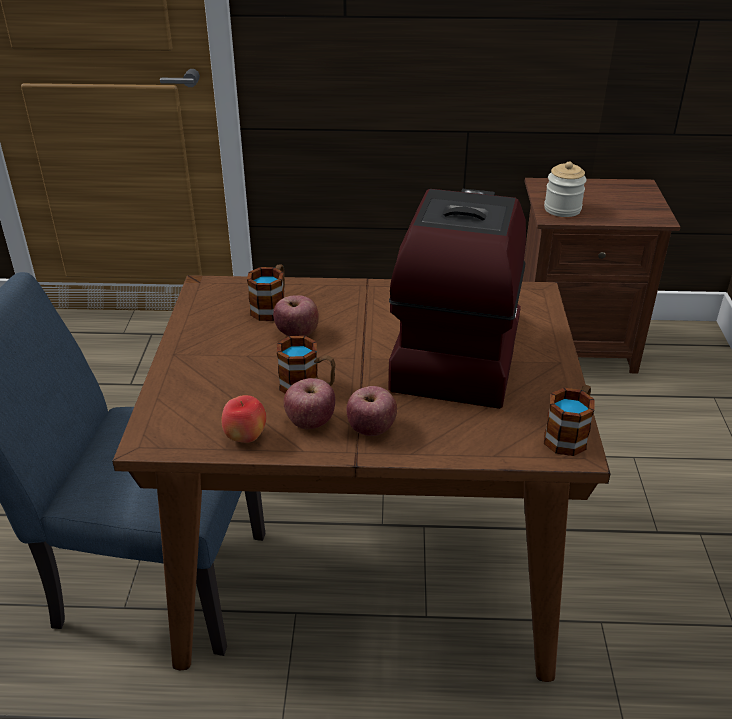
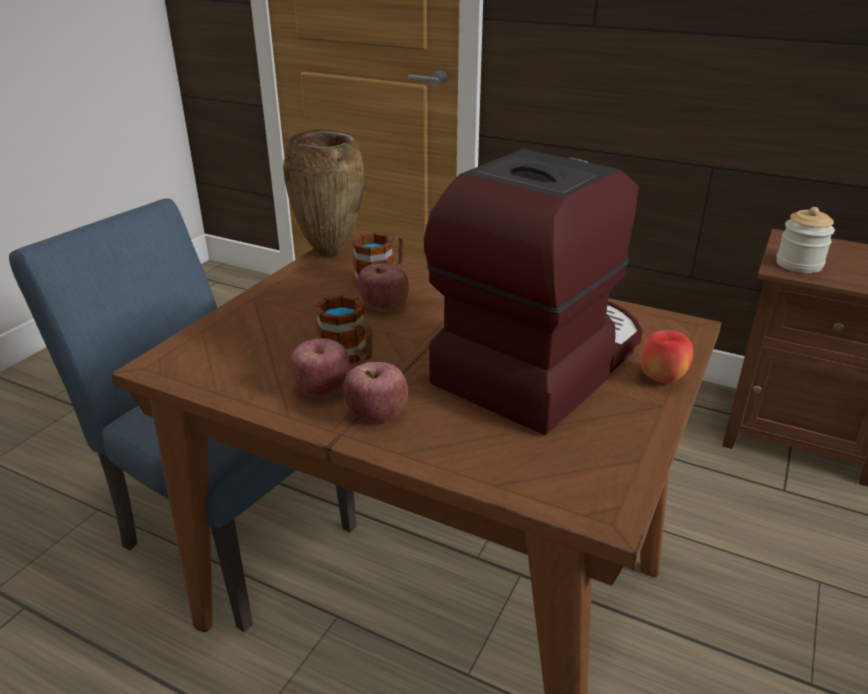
camera: 25 degrees right, 5 degrees down
(204, 291) = (331, 253): none -> brown vase
(245, 437) = (245, 387): apple -> apple (662, 379)
(569, 435) = (611, 490): mug -> none

